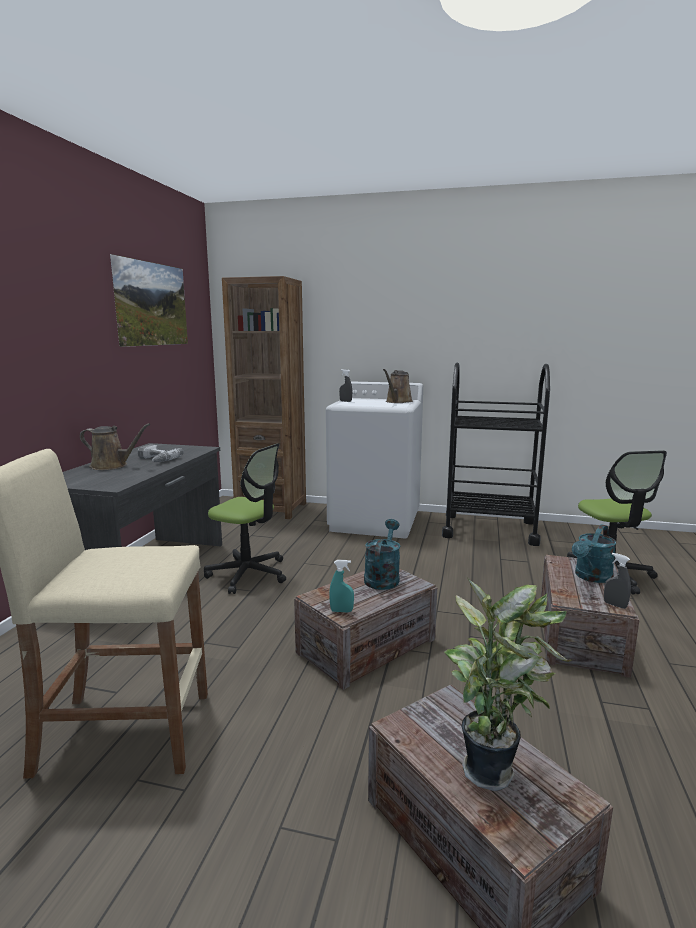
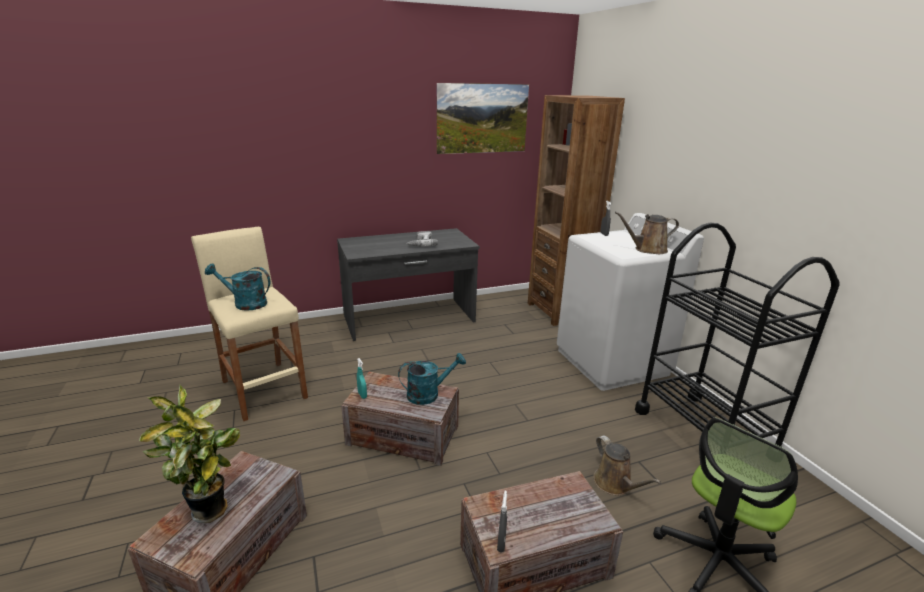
camera: 55 degrees right, 10 degrees up
(112, 466) = (393, 240): brown watering can -> brown watering can (615, 484)
(248, 574) = (448, 349): office chair -> none
(591, 577) = (554, 514): turquoise watering can -> turquoise watering can (245, 304)

